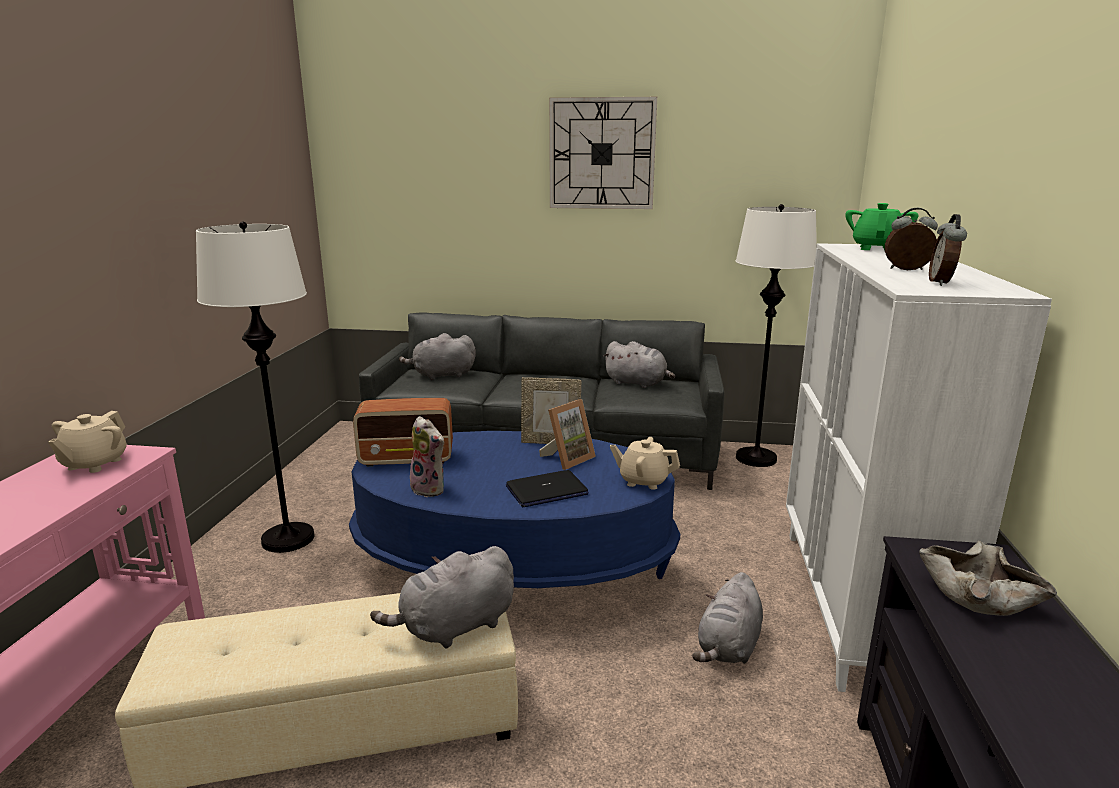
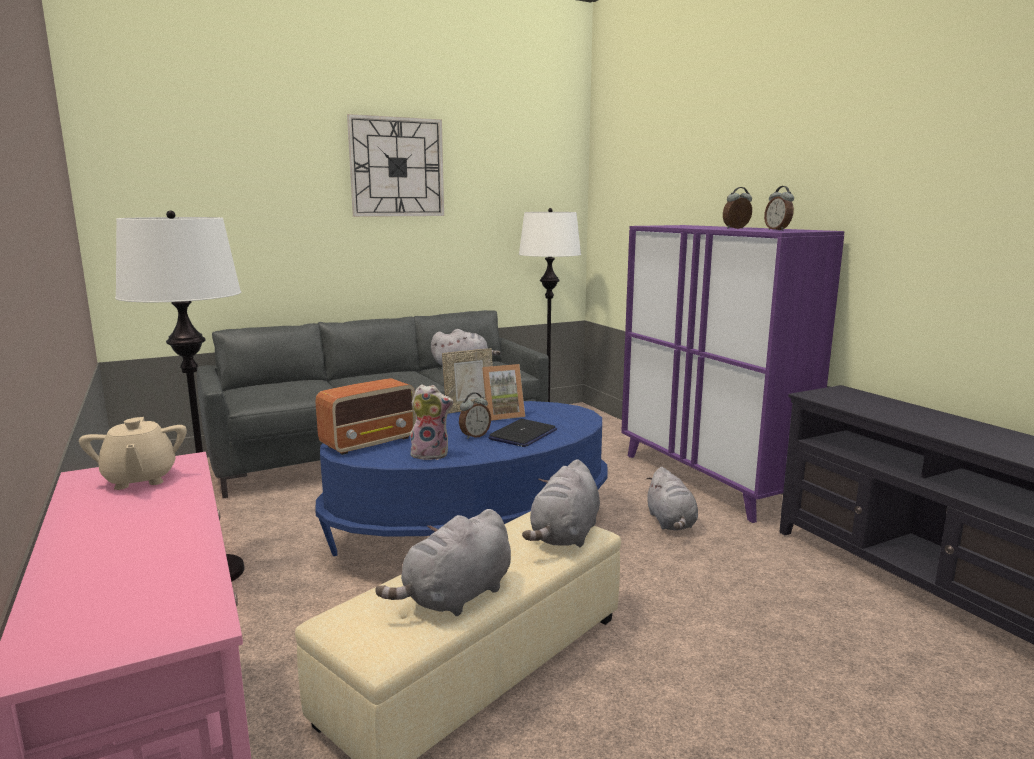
camera: 35 degrees left, 5 degrees down
(441, 375) = (279, 386): grey plush toy -> grey plush toy (455, 597)
(501, 478) = (474, 436): none -> alarm clock
(567, 459) = (502, 415): picture frame -> picture frame turned 60 degrees clockwise
(643, 481) = (577, 415): beige teapot -> none
(854, 605) = (707, 480): white cabinet -> purple cabinet
(876, 248) = (674, 225): green teapot -> none
(979, 595) = (867, 404): beige bowl -> none

